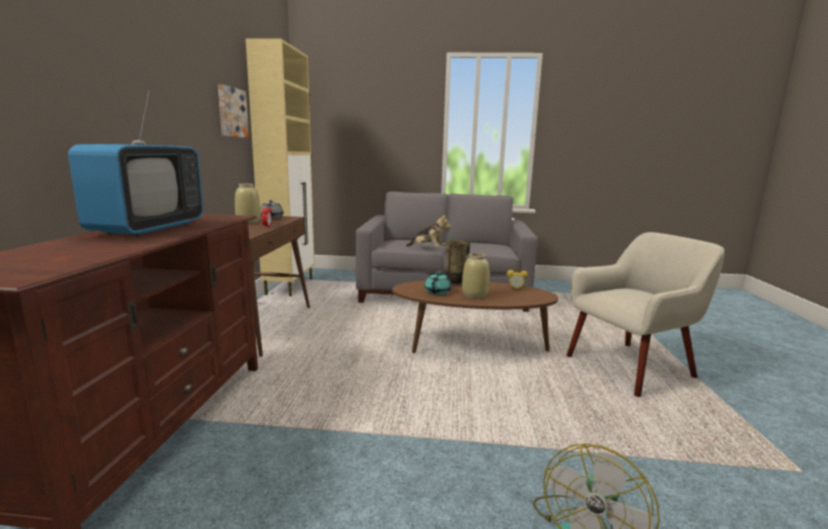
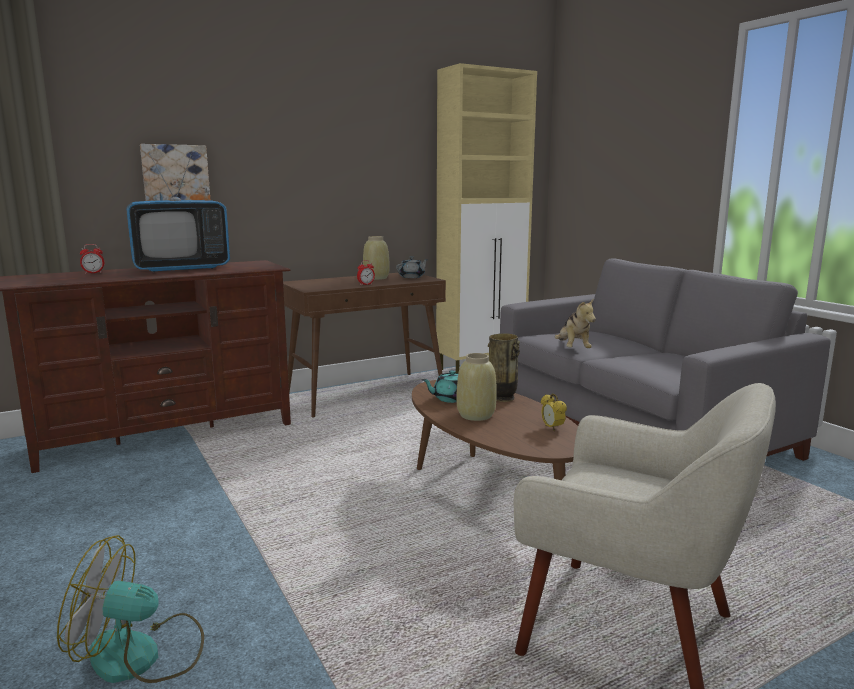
camera: 55 degrees right, 0 degrees up
(52, 248) = (93, 273): none -> alarm clock
(231, 112) = (400, 157): picture -> picture (175, 176)

